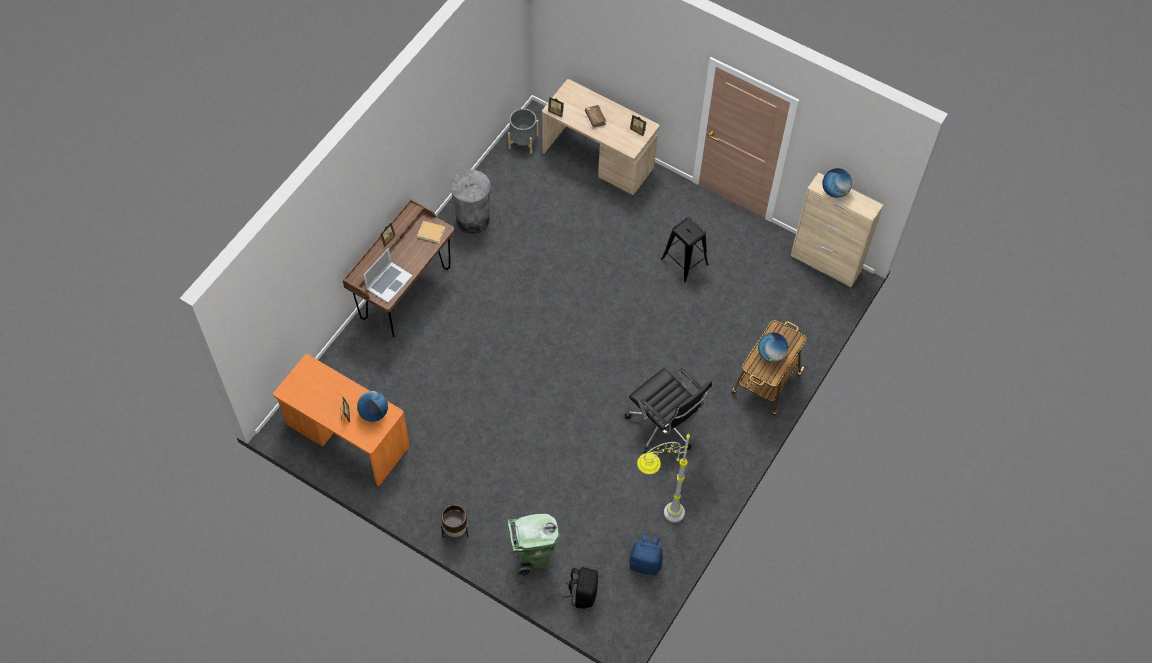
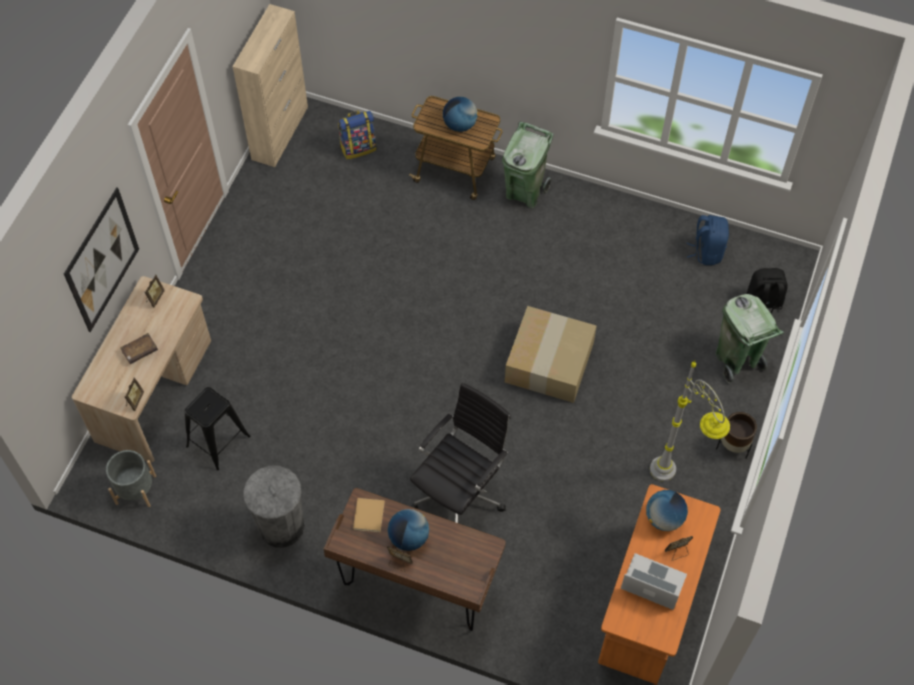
camera: 100 degrees left, 0 degrees up
(389, 282) = (462, 550): laptop -> laptop (653, 582)
(564, 414) = (548, 361): none -> cardboard box
(640, 72) = (102, 260): none -> picture
(657, 518) = (651, 249): grey floor lamp -> grey floor lamp (675, 487)
(664, 426) = (535, 258): black office chair -> black office chair (460, 493)
(684, 262) = (303, 271): black stool -> black stool (218, 441)
(734, 432) = (524, 192): none -> green trash can
(801, 317) = (358, 147): none -> backpack
(834, 191) = (258, 48): globe -> globe (409, 537)

